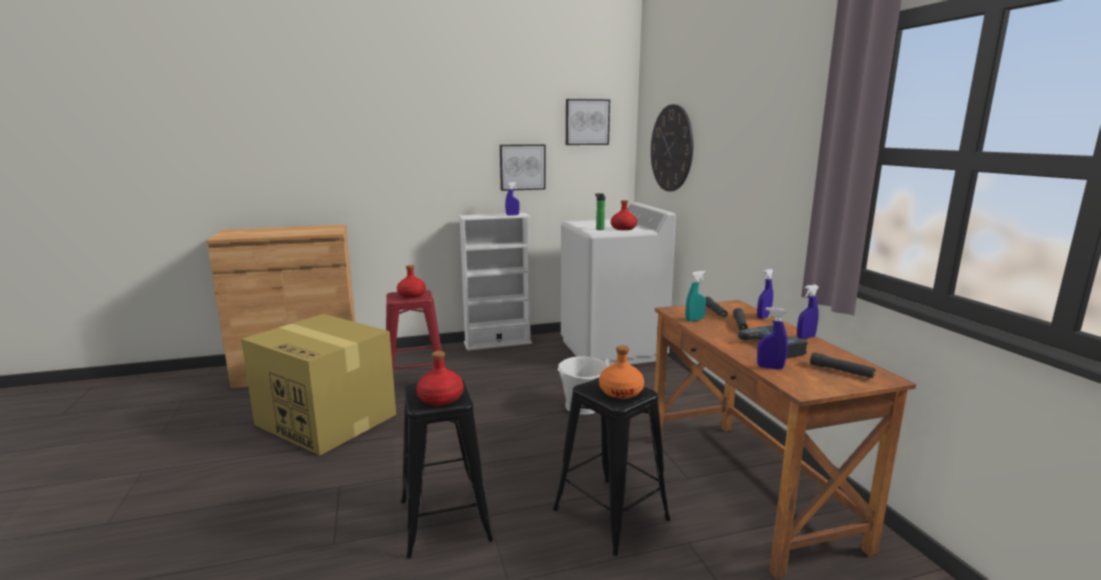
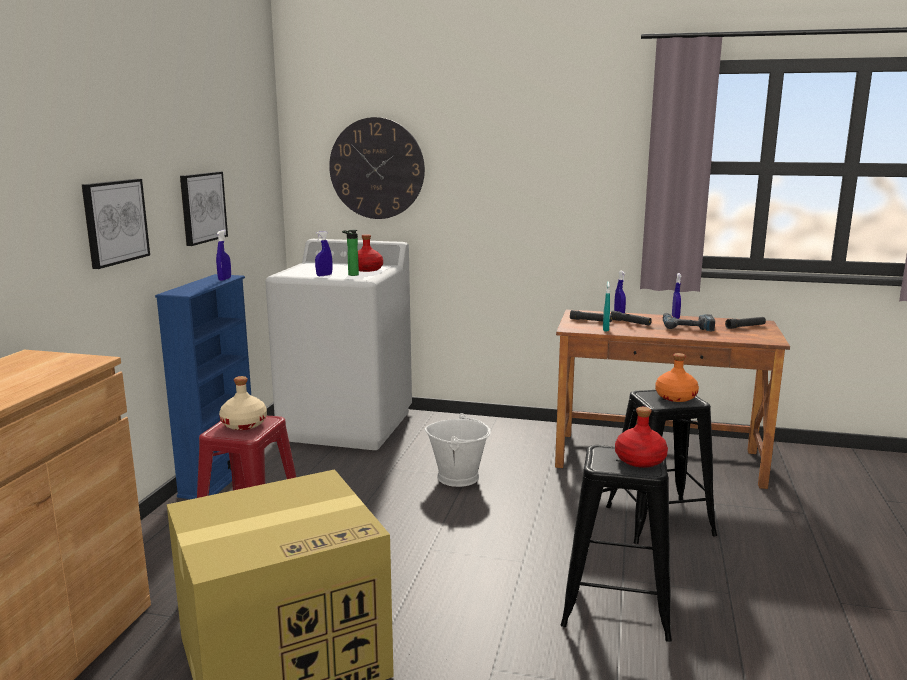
camera: 60 degrees left, 0 degrees up
(412, 295) = (244, 424): red bottle -> beige bottle
(497, 343) = (219, 477): white bookcase -> blue bookcase
(587, 122) = (247, 138): picture -> picture (114, 222)
(770, 367) = (728, 337): blue spray bottle -> blue spray bottle (324, 275)

